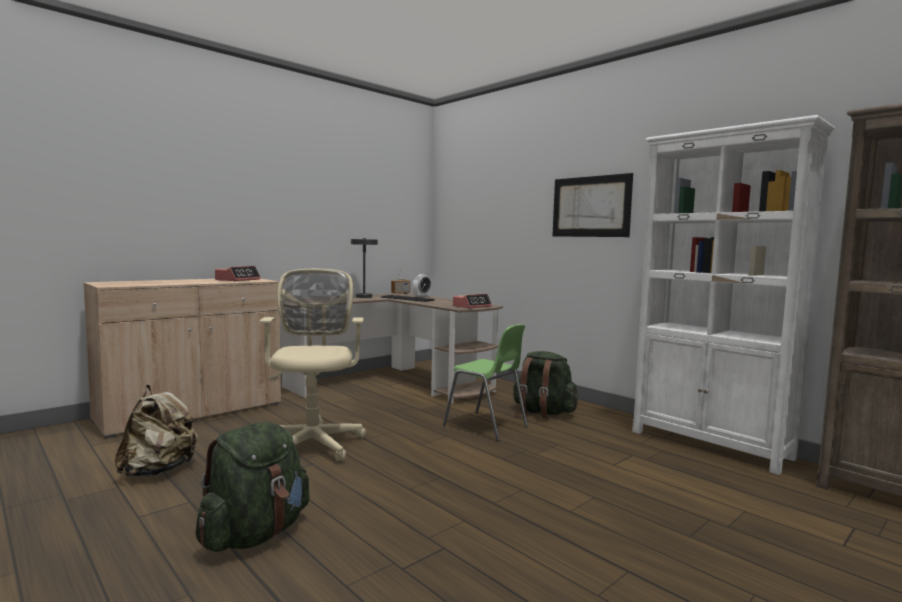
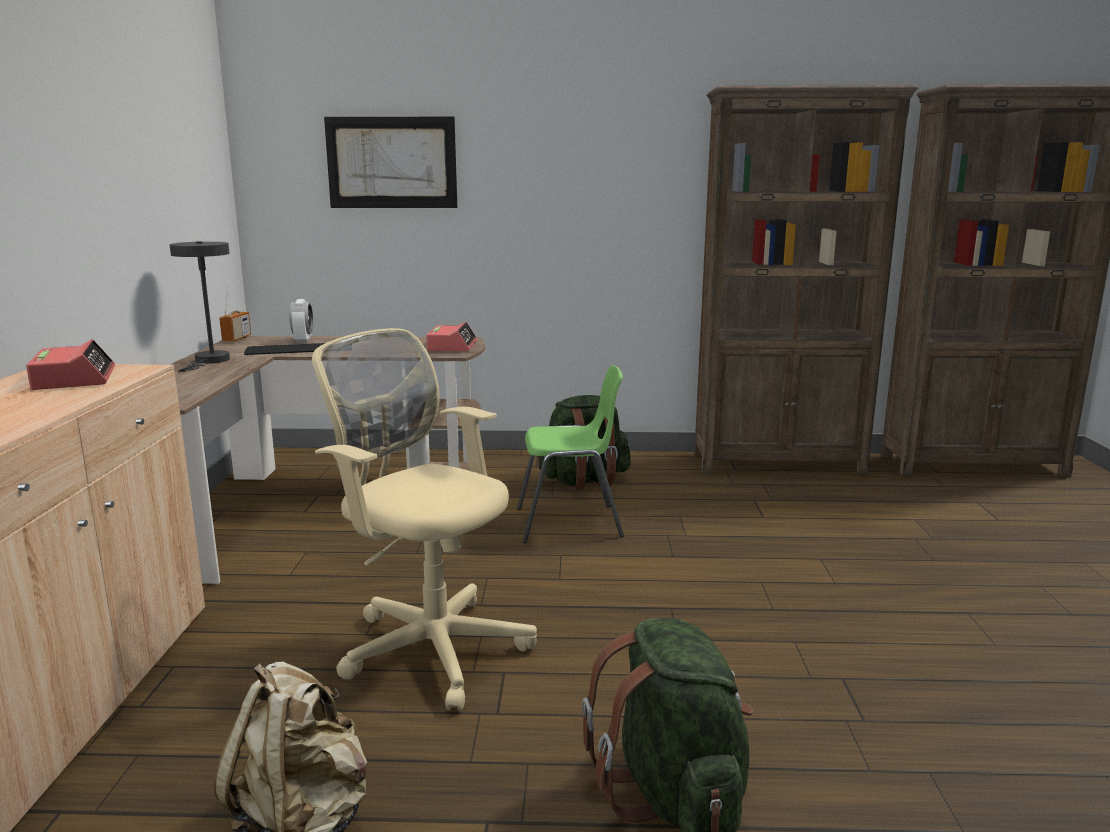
camera: 45 degrees left, 10 degrees up
(590, 206) = (585, 173): picture -> picture (391, 163)
(710, 445) = (779, 463): white bookcase -> brown bookcase

